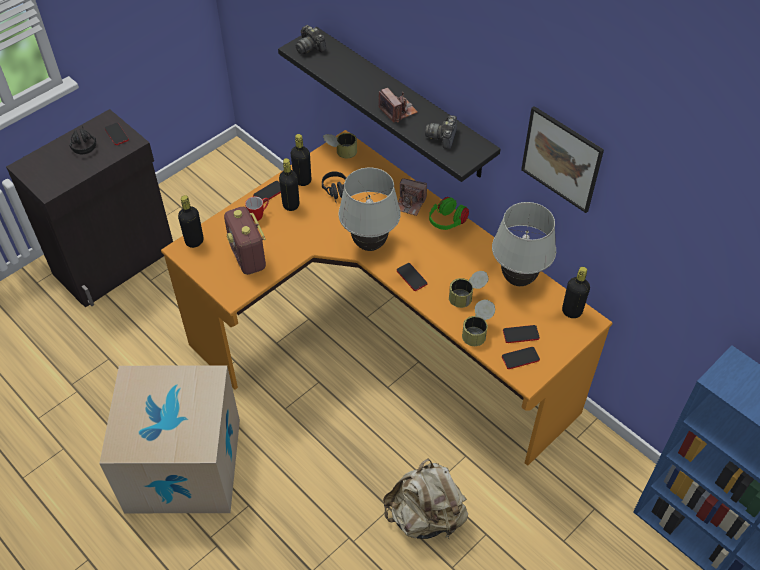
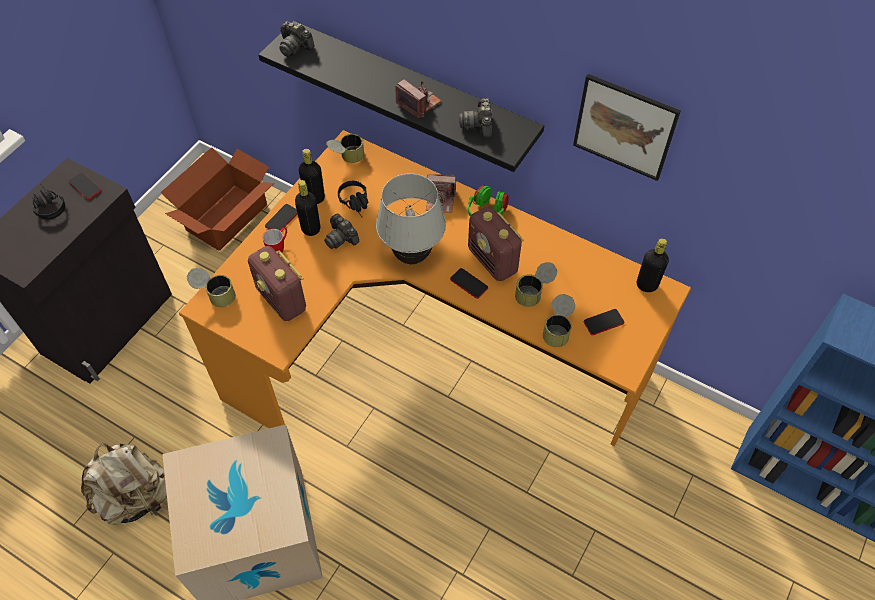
camera: 15 degrees left, 5 degrees up
(194, 241) = (215, 294): black bottle -> can
(241, 194) = (228, 217): none -> cardboard box
(314, 218) = (341, 238): none -> camera
(425, 516) = (529, 527): beige backpack -> beige backpack (135, 497)
(439, 263) = (493, 261): none -> radio
(517, 279) = (580, 261): white table lamp -> none
(520, 358) = (611, 349): phone -> none

